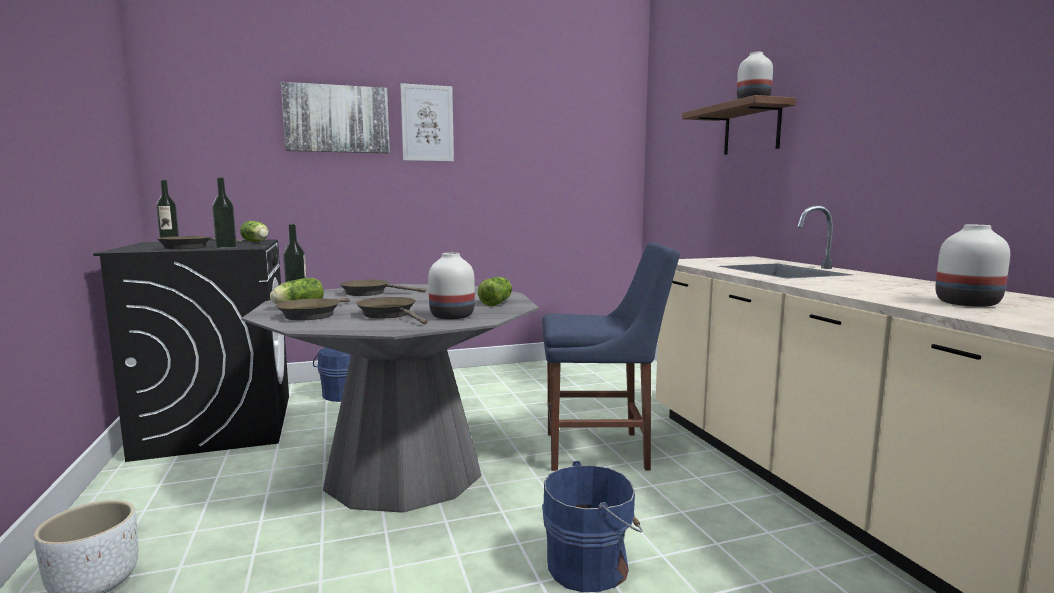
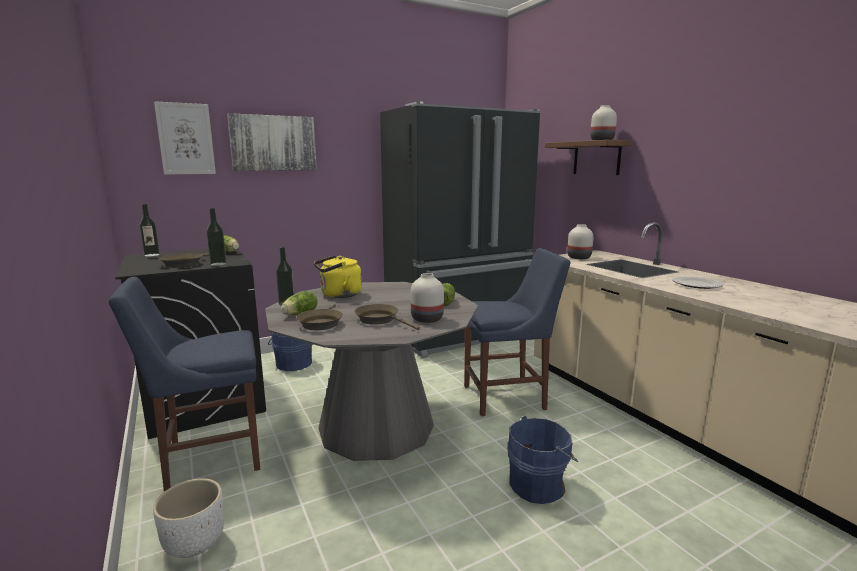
camera: 10 degrees left, 5 degrees up
(178, 488) = (208, 457): none -> blue chair
(370, 293) = (338, 295): brown frying pan -> yellow kettle
(427, 123) = (344, 145): picture -> picture (186, 139)
(572, 374) = (458, 335): none -> black fridge
(864, 285) = (696, 284): none -> plate
(968, 303) = (769, 302): white vase -> white vase (579, 257)

